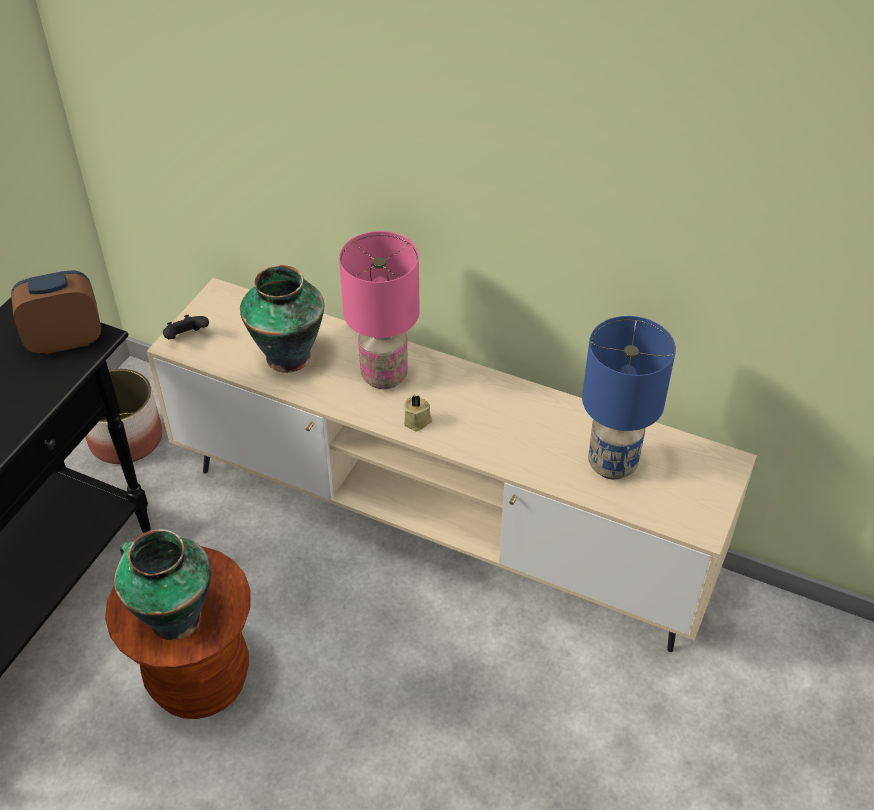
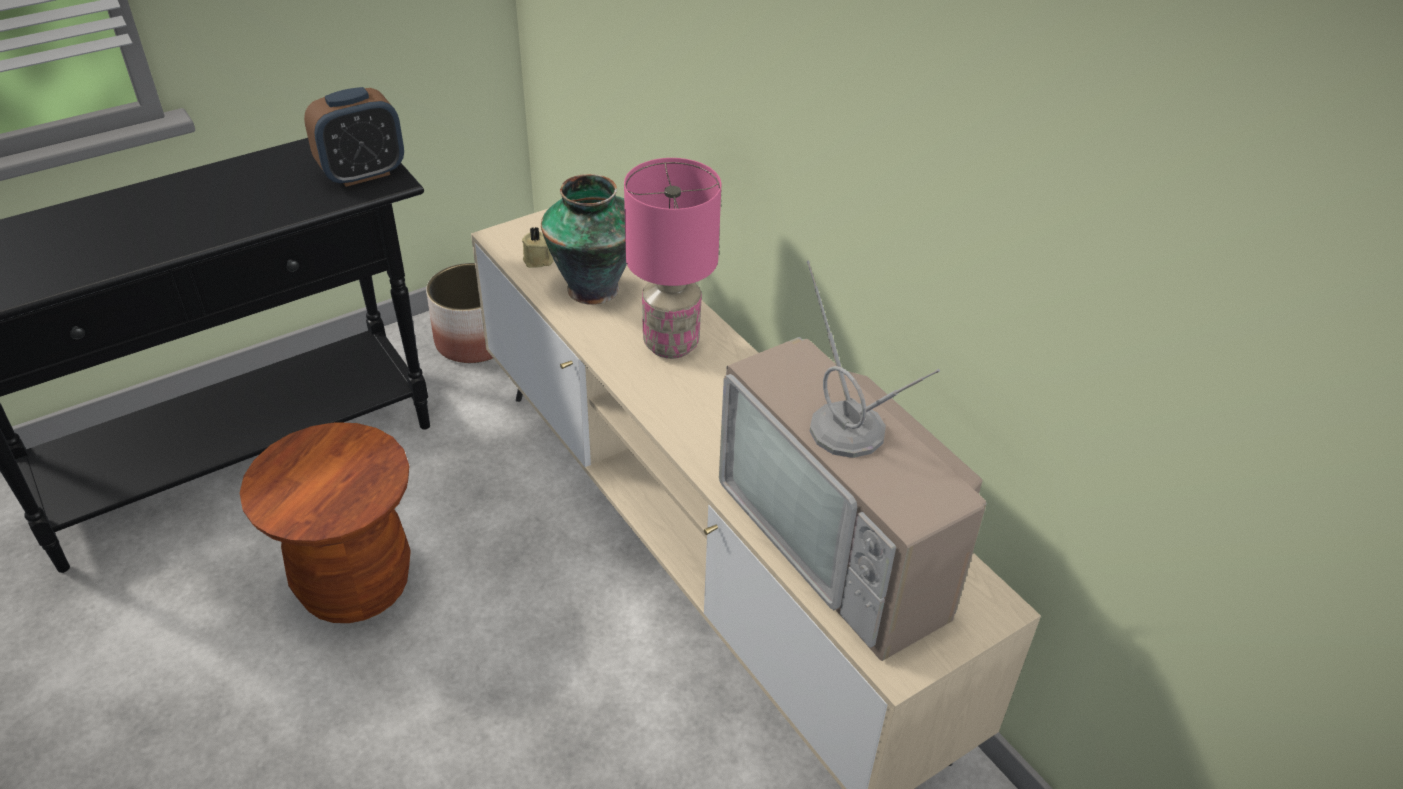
camera: 30 degrees right, 5 degrees down
(65, 340) = (363, 173): alarm clock -> alarm clock turned 135 degrees clockwise
(173, 617) = (309, 488): vase -> none
(186, 337) = (516, 236): black game controller -> none
(418, 421) = (666, 401): beige candle -> beige candle (538, 261)
(613, 464) = (847, 541): blue table lamp -> television

